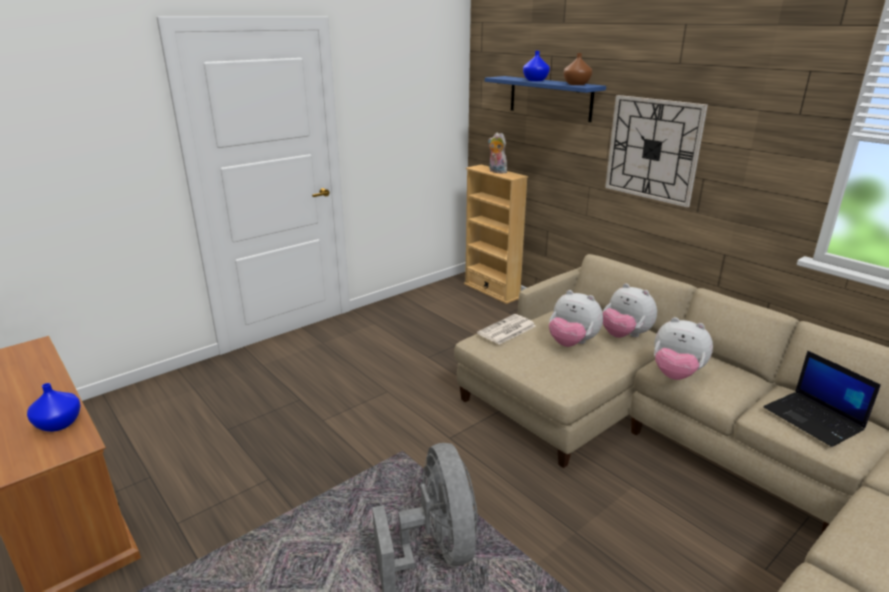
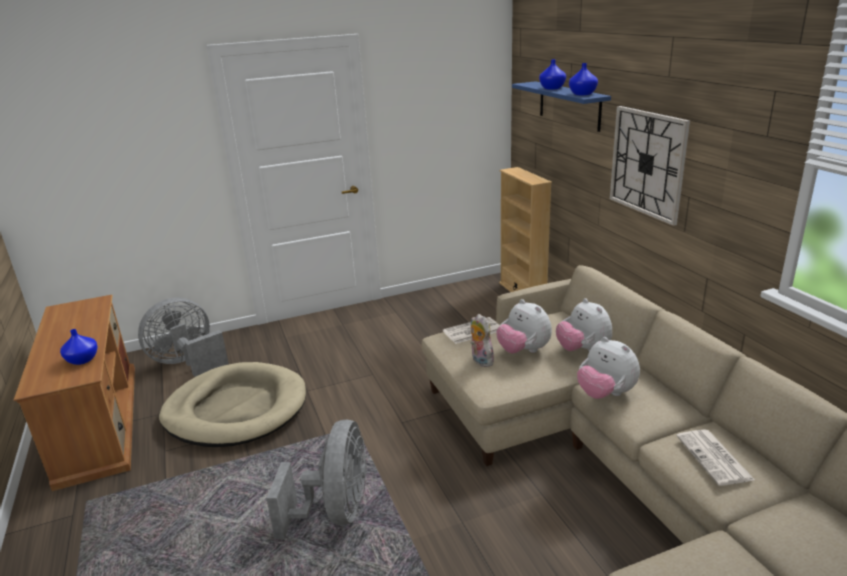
camera: 20 degrees right, 0 degrees up
(152, 410) = (188, 363): none -> grey fan
(246, 456) = (236, 409): none -> beige dog bed
(496, 171) = (524, 175): plush toy -> plush toy (480, 361)
(577, 84) = (583, 94): brown vase -> blue vase
(814, 419) = (715, 458): laptop -> newspaper

